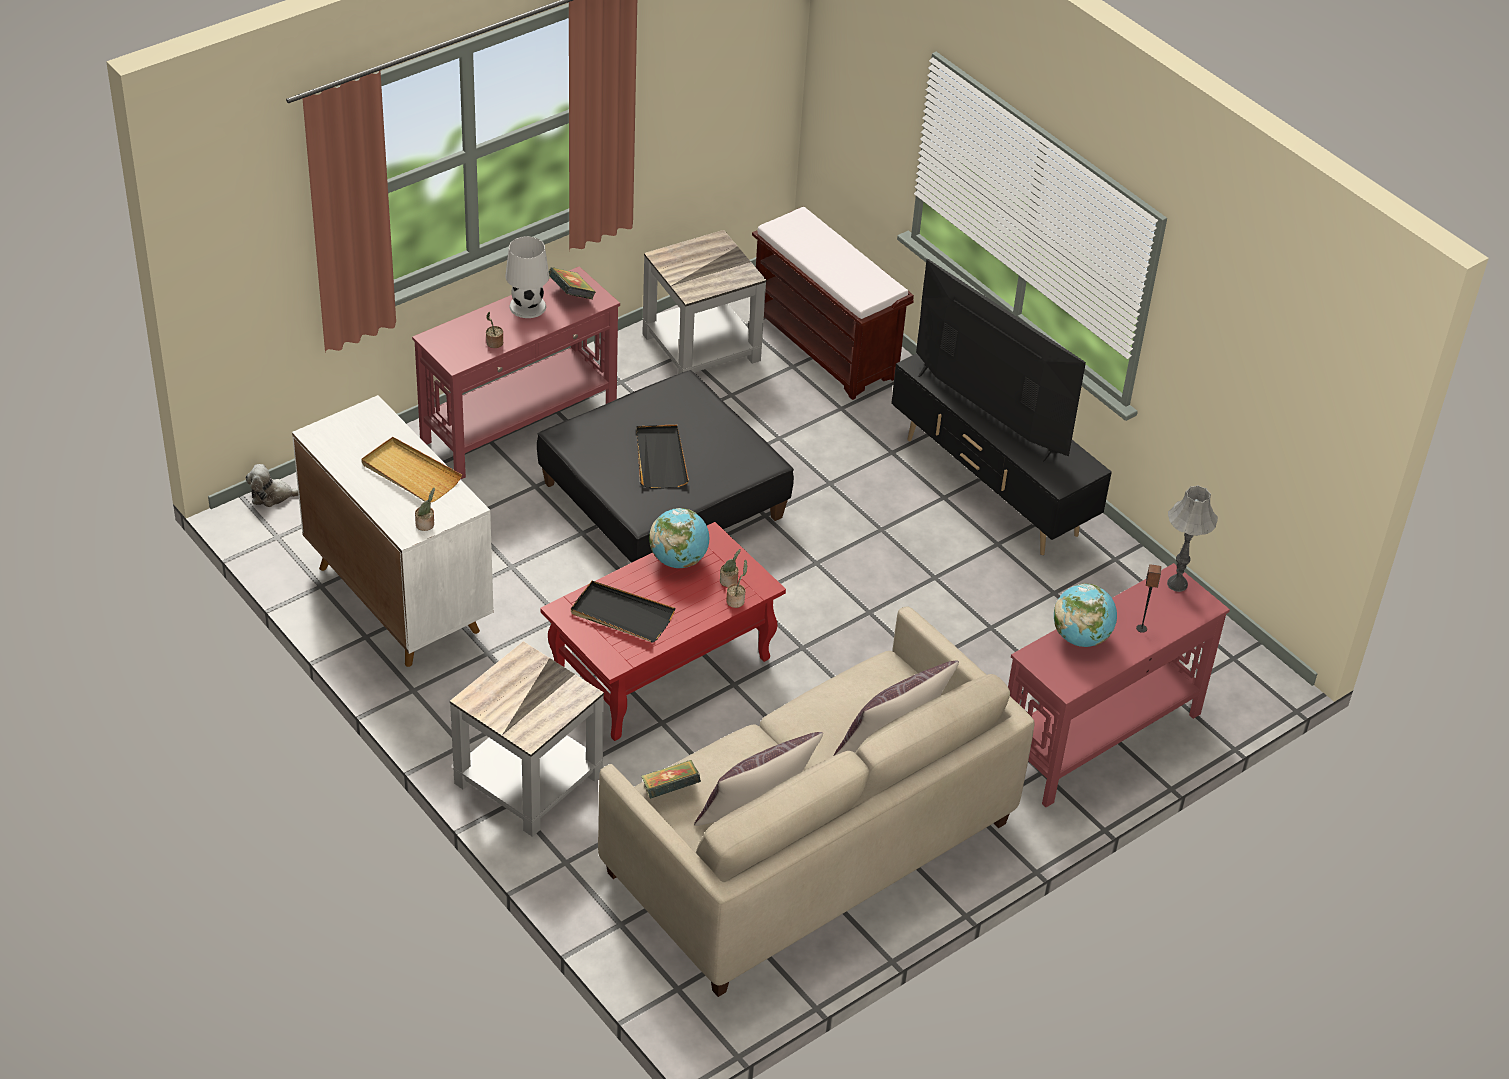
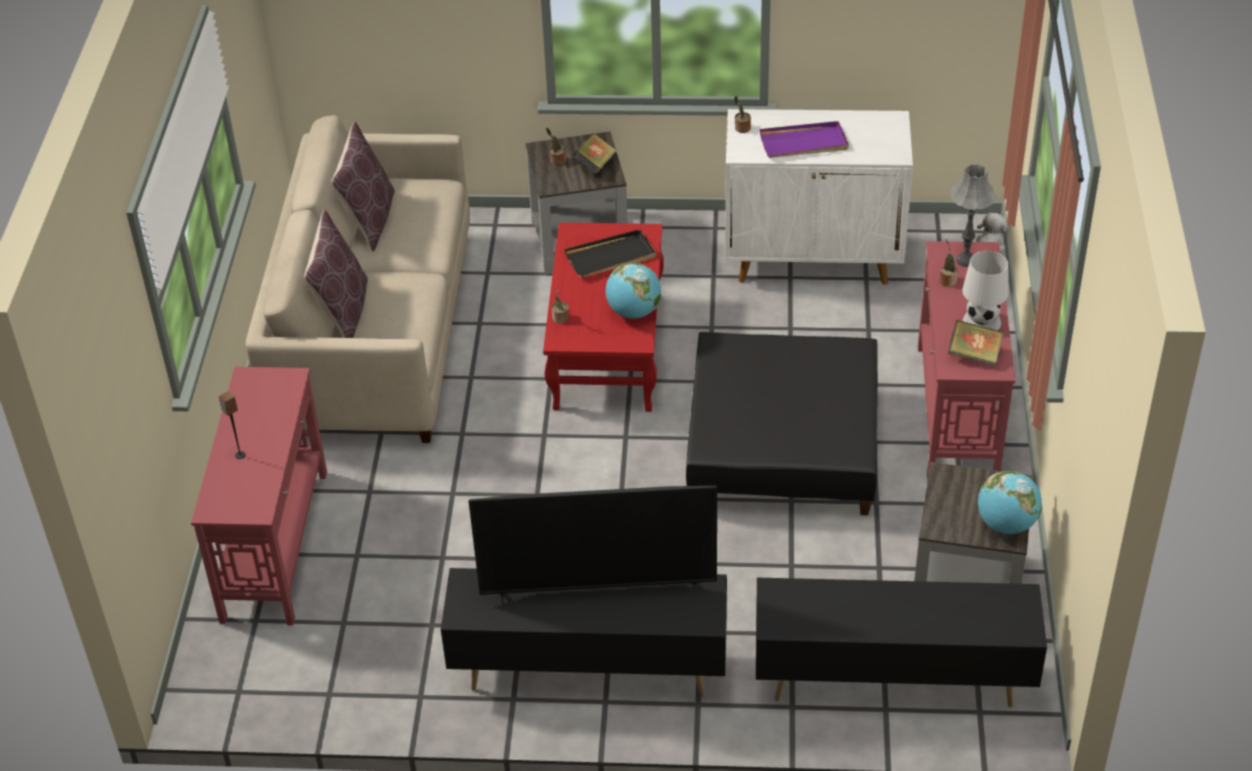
camera: 135 degrees right, 0 degrees up
(410, 473) = (804, 143): beige tray -> purple tray
(660, 459) = (773, 386): black tray -> none
(670, 791) = (432, 194): book -> book (595, 164)
(729, 581) = (583, 326): potted plant -> potted plant (556, 160)
(826, 346) = (891, 680): brown bench -> black tv stand
(1081, 637) = (275, 415): globe -> globe (1006, 524)
(1177, 584) = (250, 509): grey table lamp -> grey table lamp (965, 260)

